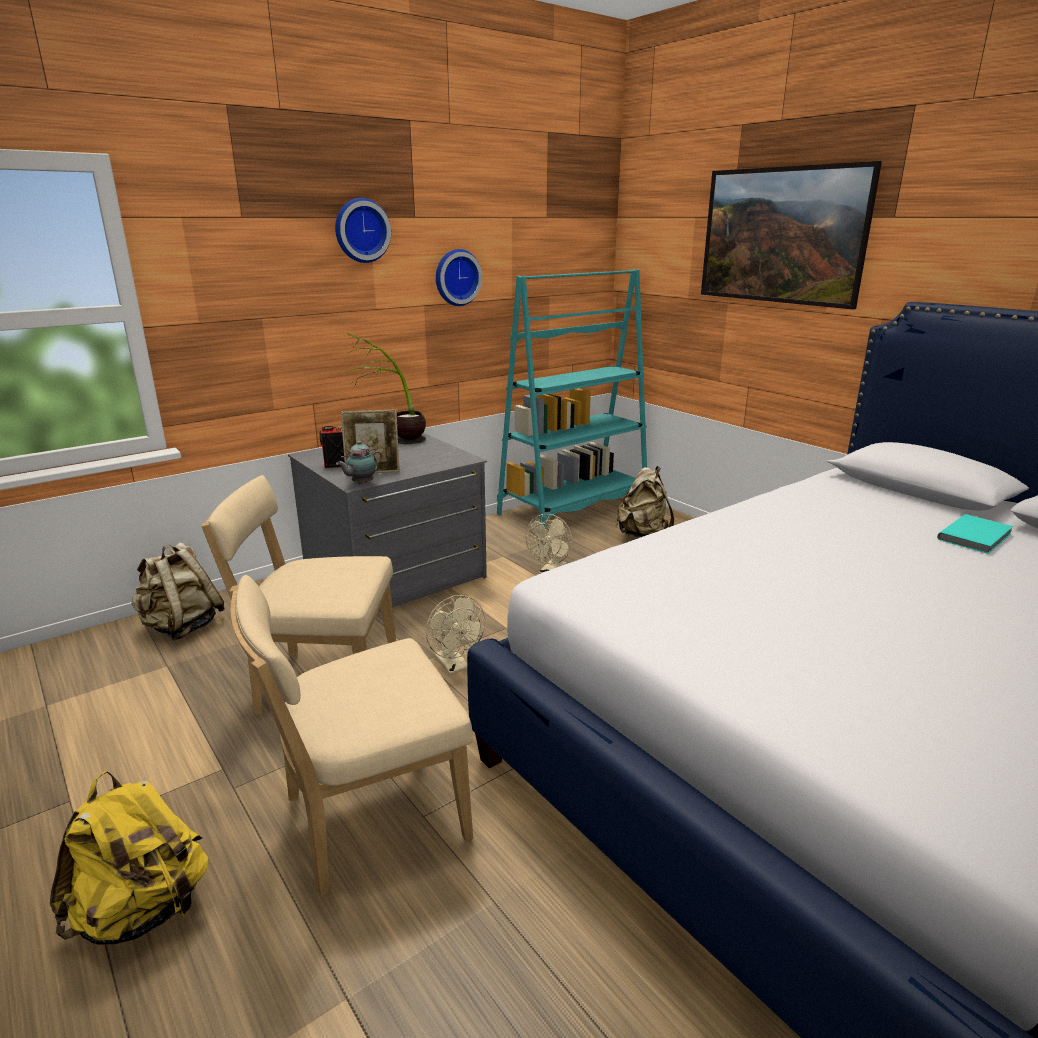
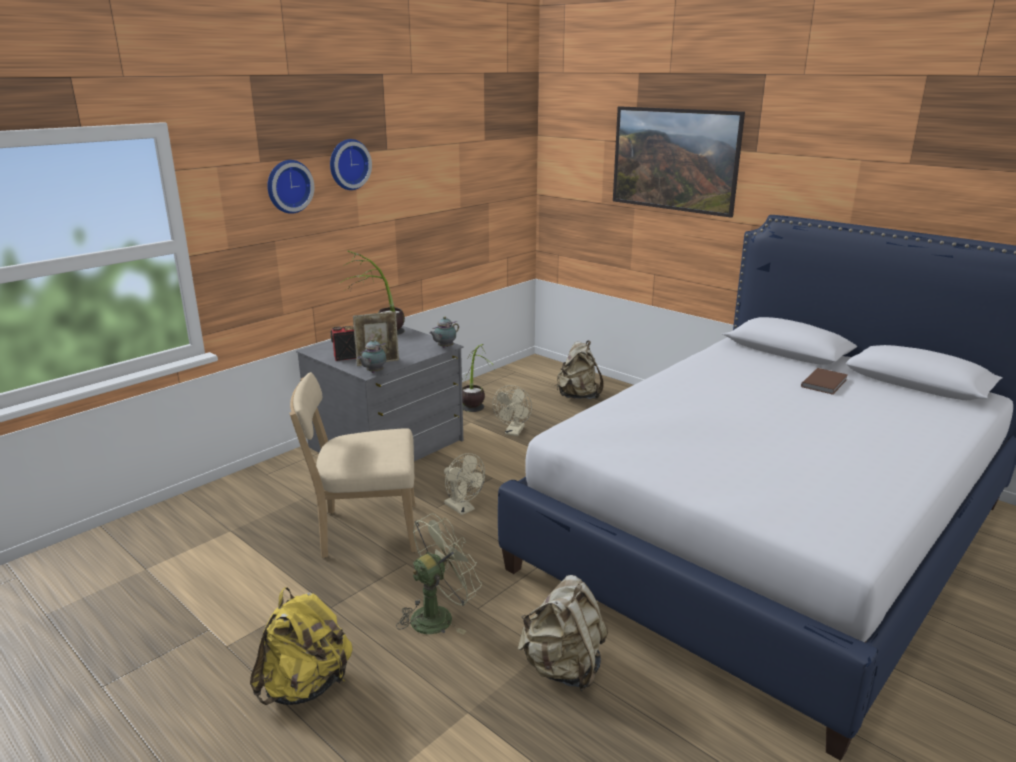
camera: 10 degrees left, 0 degrees up
(182, 627) = (226, 500): beige backpack -> beige backpack (563, 668)
(367, 820) = (439, 615): beige chair -> green fan
(456, 277) = (419, 195): wall clock -> wall clock (288, 186)
(462, 460) = (444, 347): none -> teapot
(512, 545) = (475, 413): none -> potted plant
(574, 508) = (516, 378): turquoise bookcase -> none
(976, 536) = (825, 383): turquoise book -> brown book

